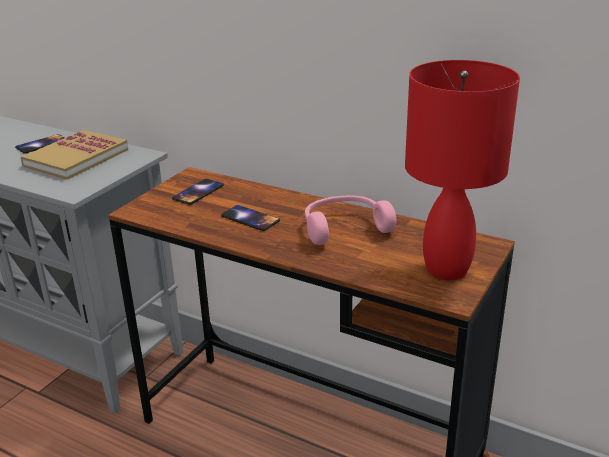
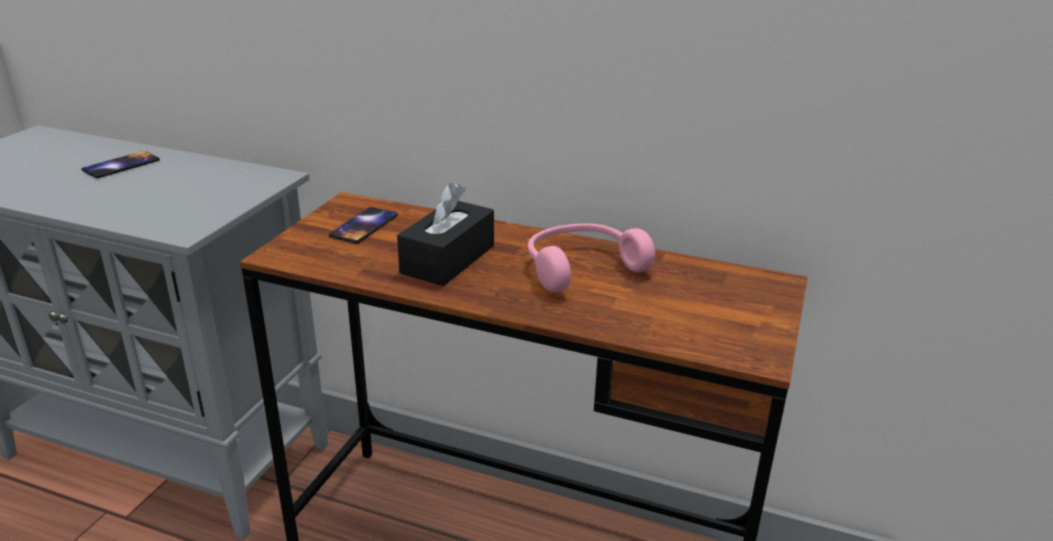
camera: 10 degrees left, 0 degrees up
(76, 158) = (177, 183): book -> none
(250, 218) = (448, 259): phone -> black tissue box
(447, 268) = (736, 317): red table lamp -> none

